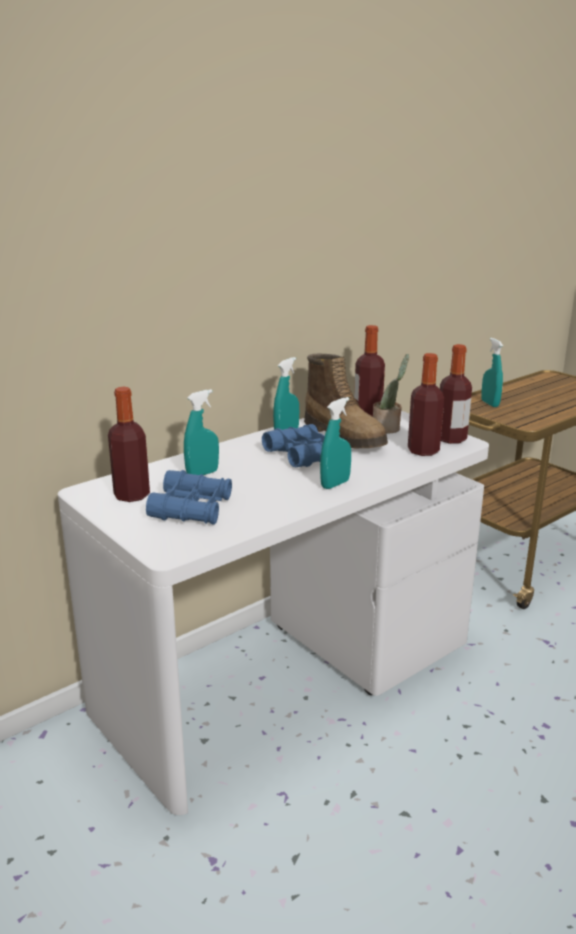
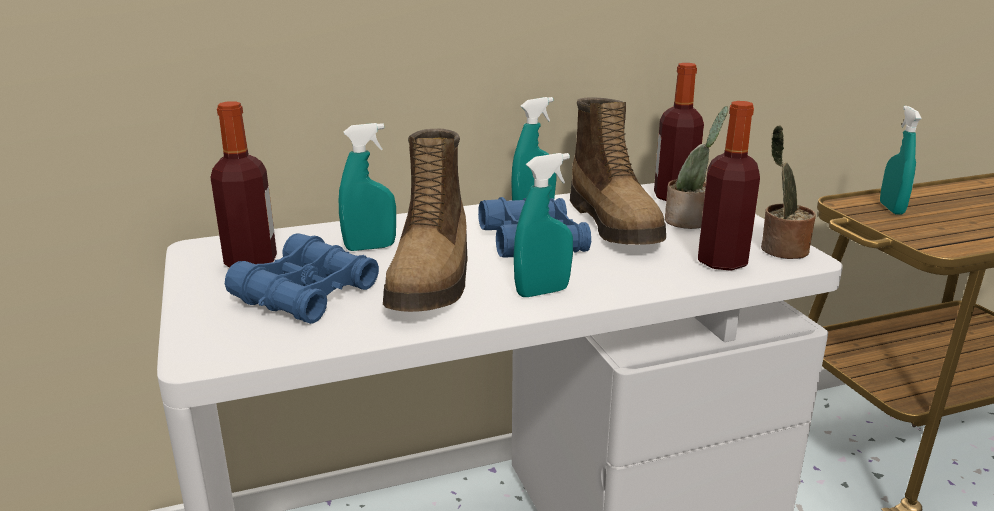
camera: 20 degrees right, 0 degrees up
(263, 487) = (433, 279): none -> boot
(451, 439) = (781, 250): bottle -> potted plant

